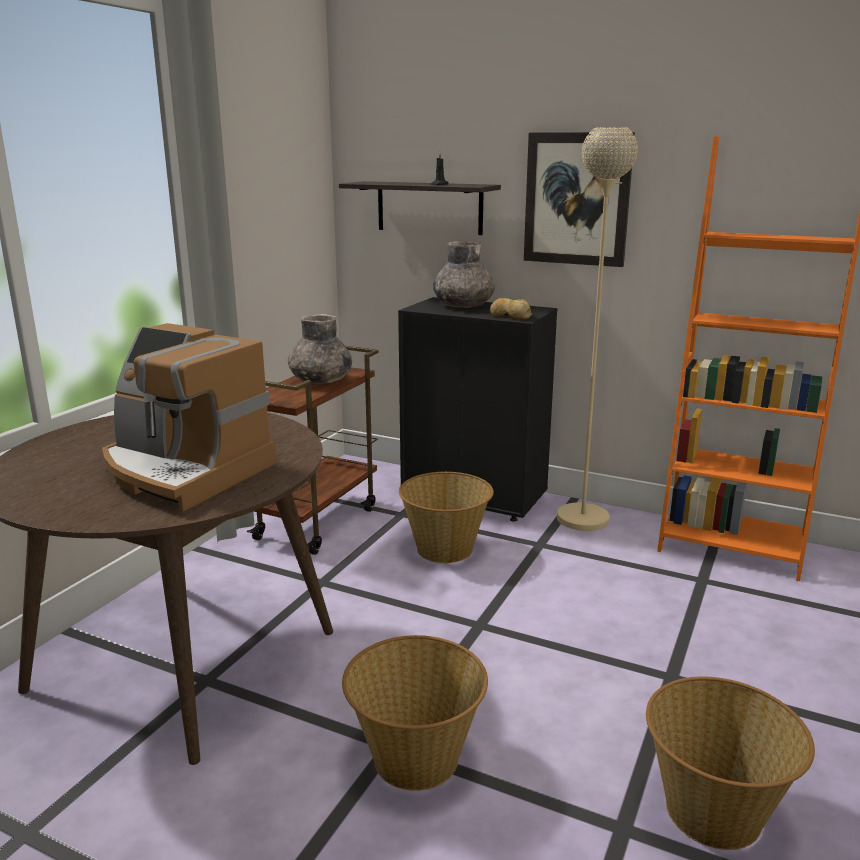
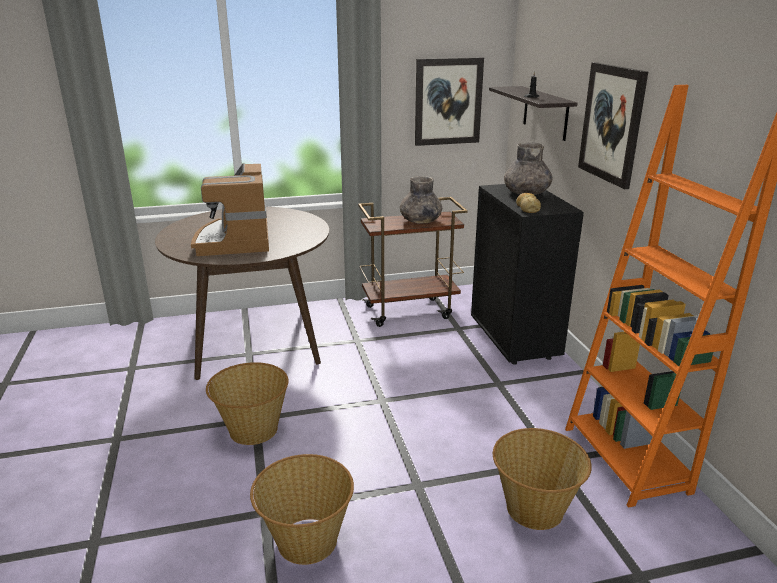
camera: 50 degrees right, 5 degrees up
(282, 209) = (448, 101): none -> picture
(445, 549) = (442, 357): basket -> basket (534, 509)
(583, 518) = (559, 385): beige floor lamp -> none

